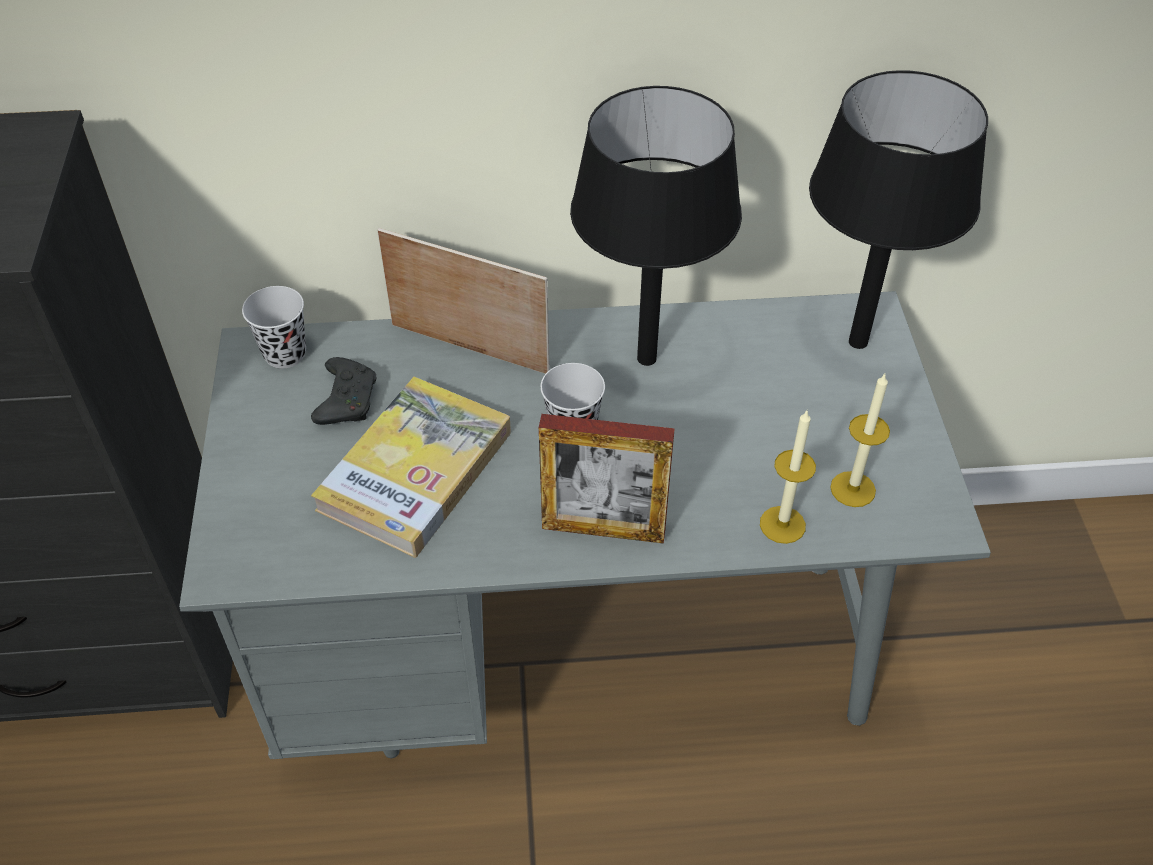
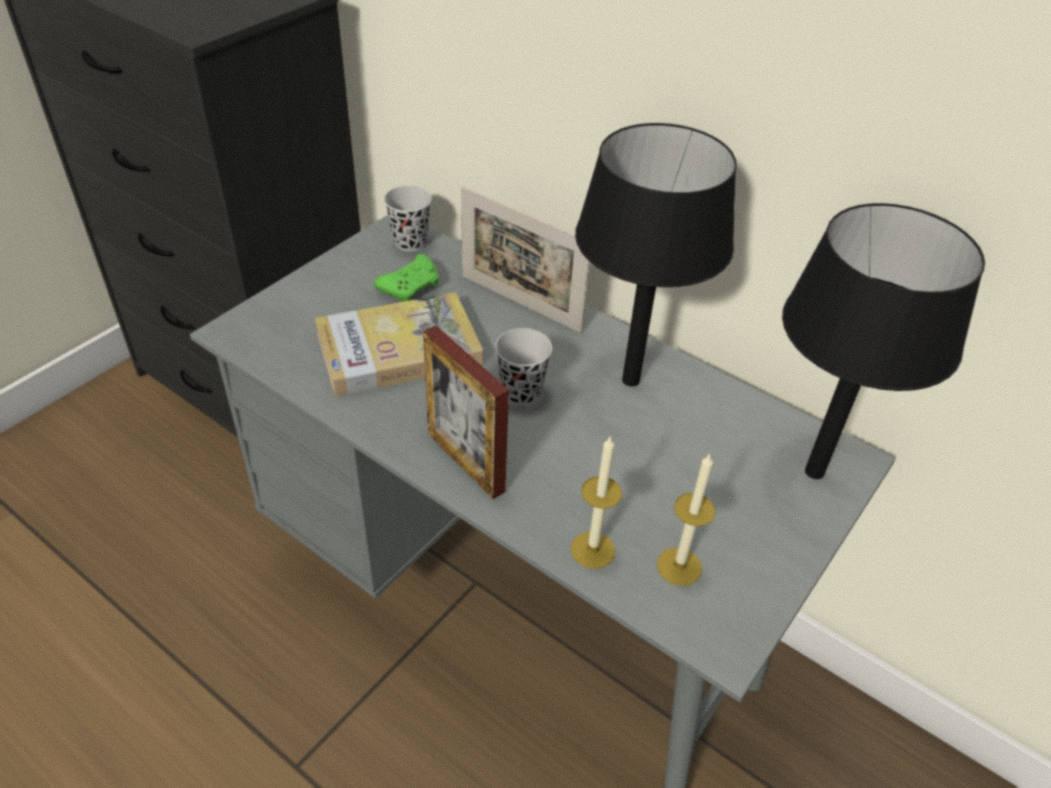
camera: 40 degrees right, 5 degrees down
(347, 400) = (411, 287): black game controller -> green game controller
(469, 348) = (520, 303): picture frame -> picture frame turned 150 degrees clockwise

